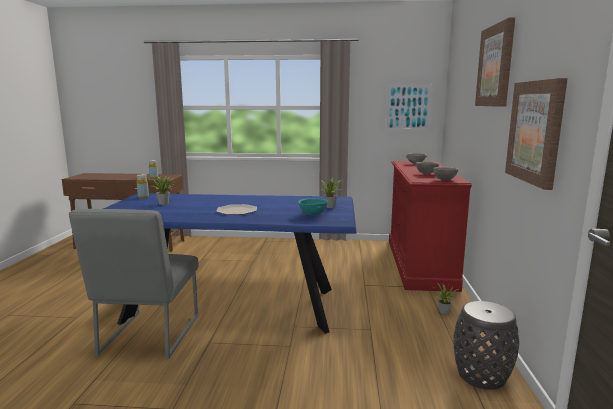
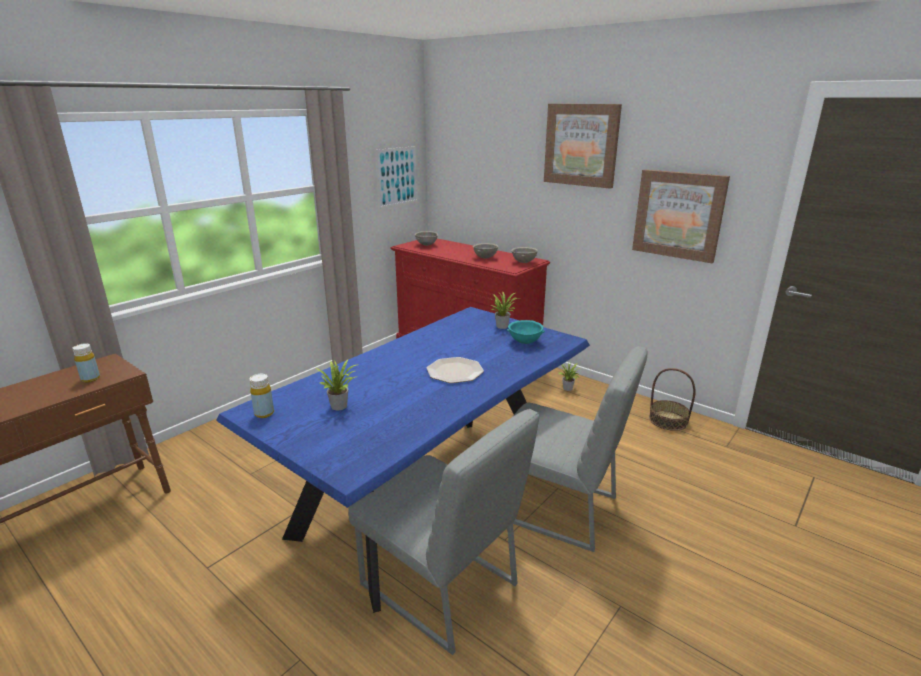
camera: 55 degrees left, 10 degrees up
(264, 353) = (558, 508): none -> grey chair
(482, 376) = (668, 420): grey stool -> basket

